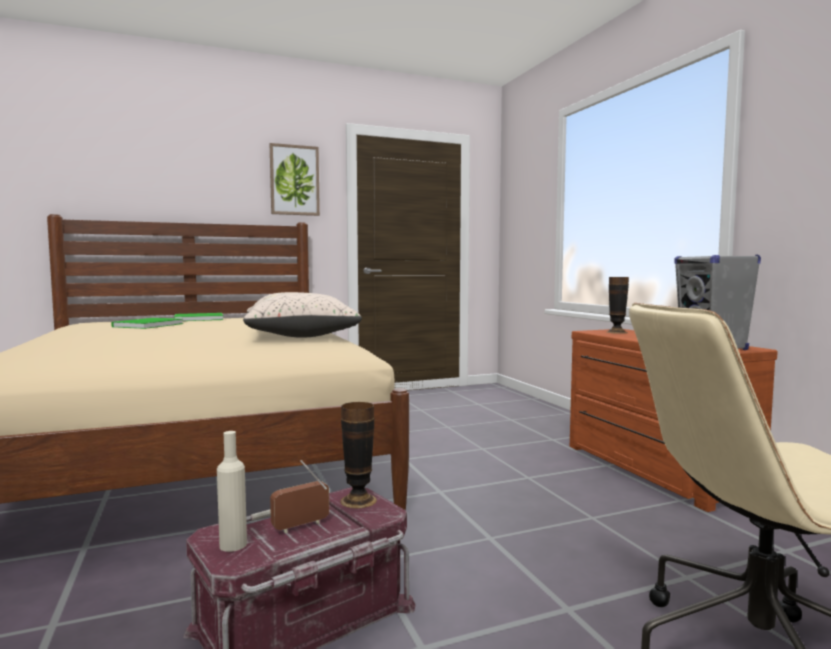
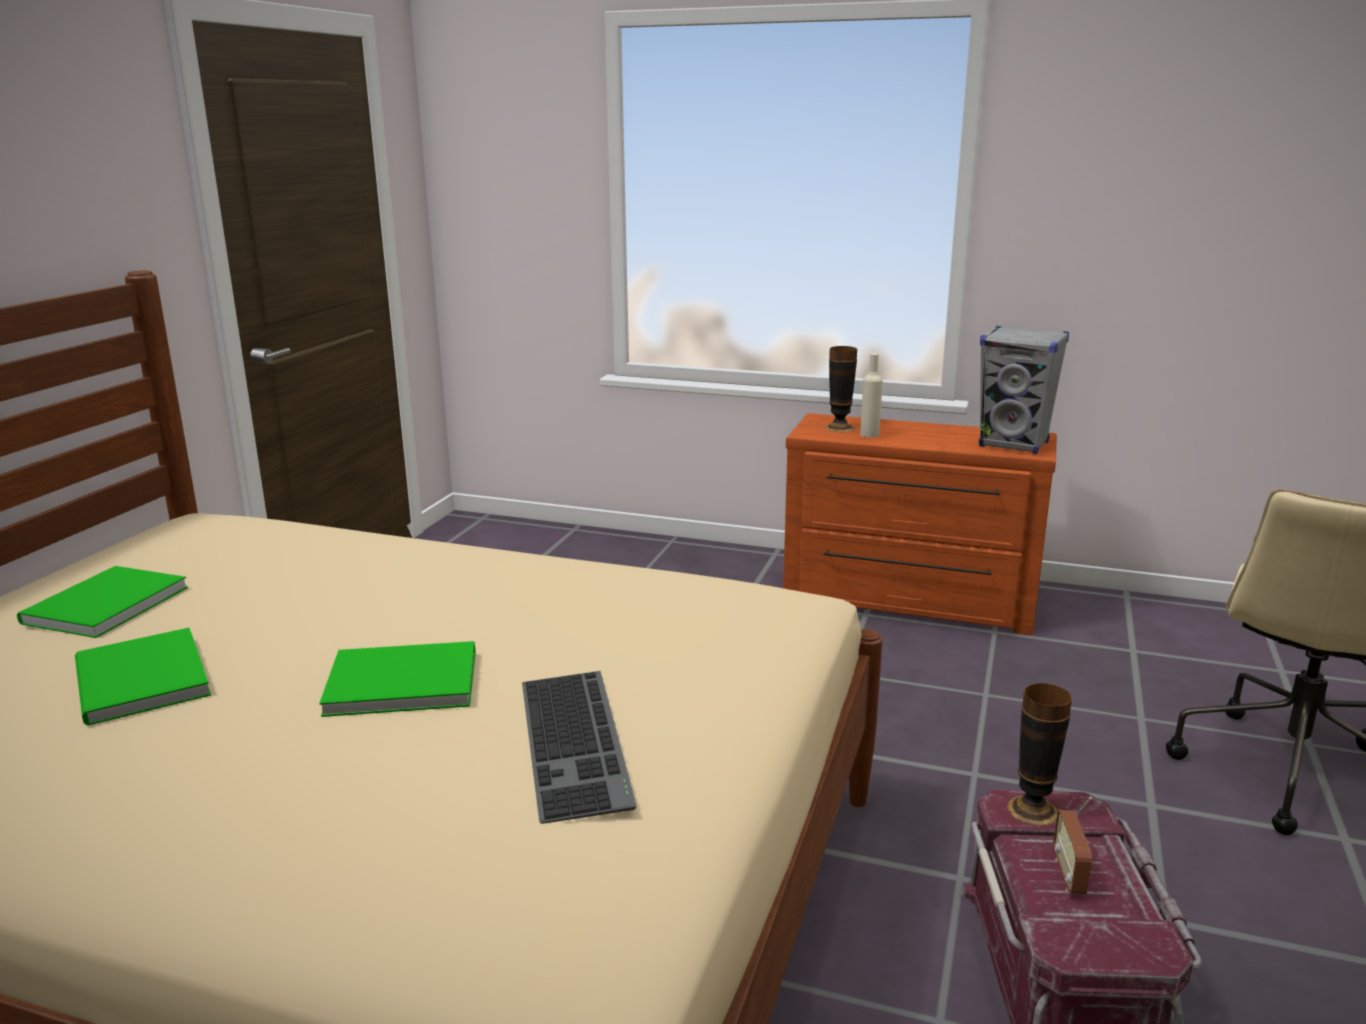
camera: 50 degrees left, 15 degrees up
(147, 347) = (578, 742): none -> keyboard
(175, 333) = (398, 681): none -> green book
(233, 545) = (1108, 939): beige bottle -> beige bottle (869, 434)
(294, 180) = (87, 156): picture -> none
(300, 336) = (610, 591): beige pillow -> none

